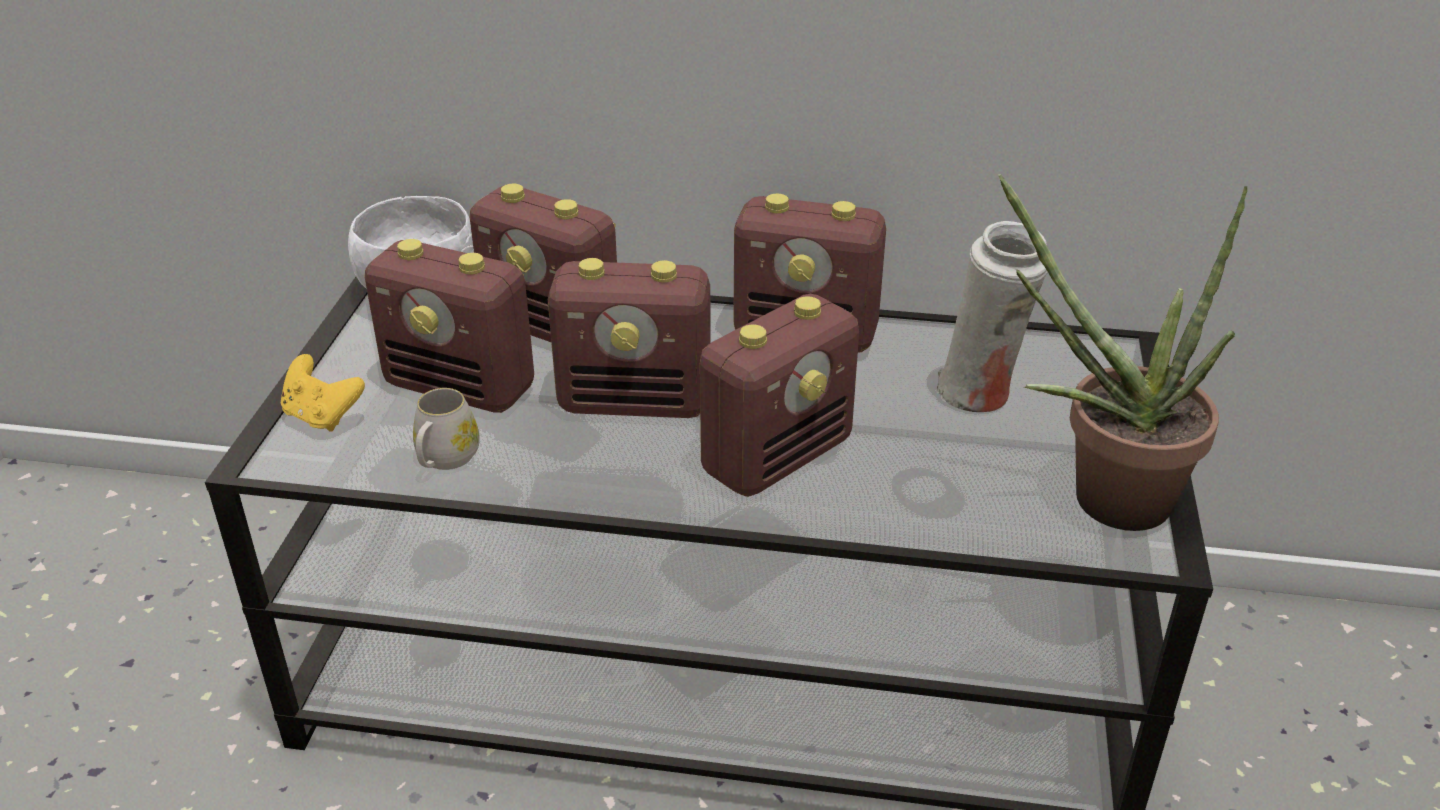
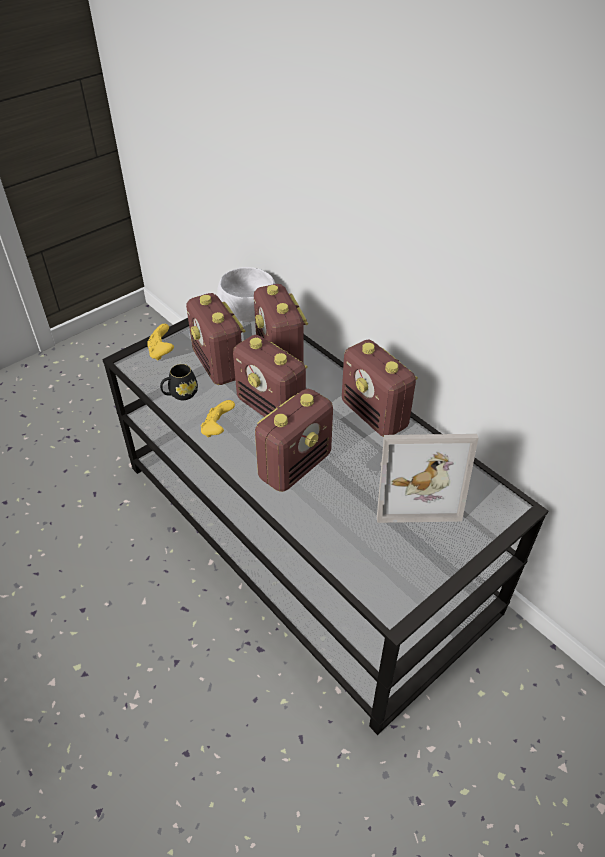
camera: 40 degrees right, 10 degrees up
(444, 460) = (180, 394): white mug -> black mug
(583, 474) = (217, 429): none -> yellow game controller
(777, 456) = (295, 465): radio -> radio turned 45 degrees counterclockwise
(981, 396) = (414, 490): white vase -> picture frame
(1099, 498) = (402, 571): potted plant -> none

